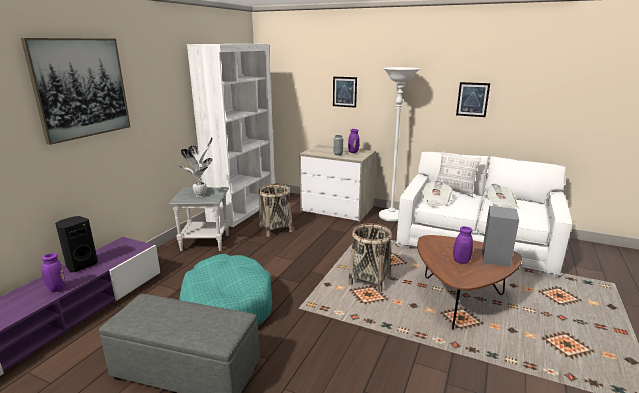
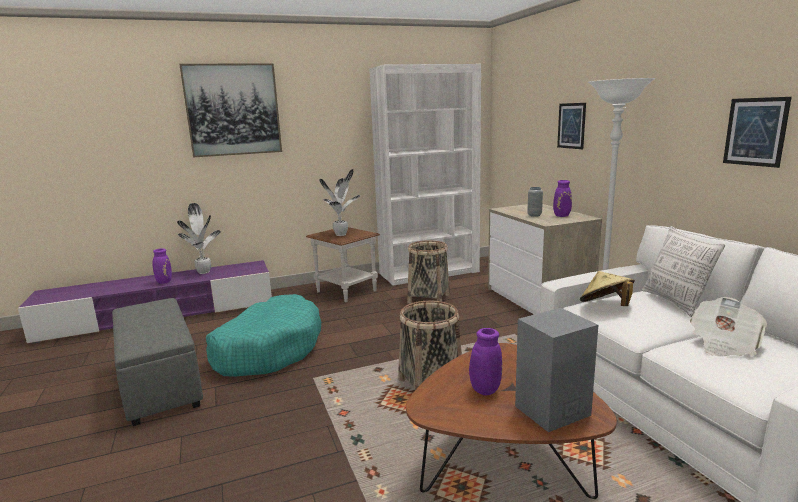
camera: 45 degrees right, 5 degrees down
(81, 265) = (204, 272): black speaker -> potted plant
(205, 242) = (347, 291): grey side table -> brown side table
(435, 201) = (605, 306): newspaper -> beige hat

